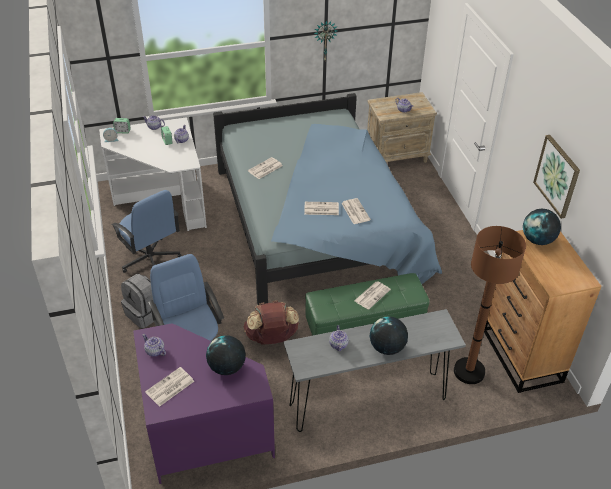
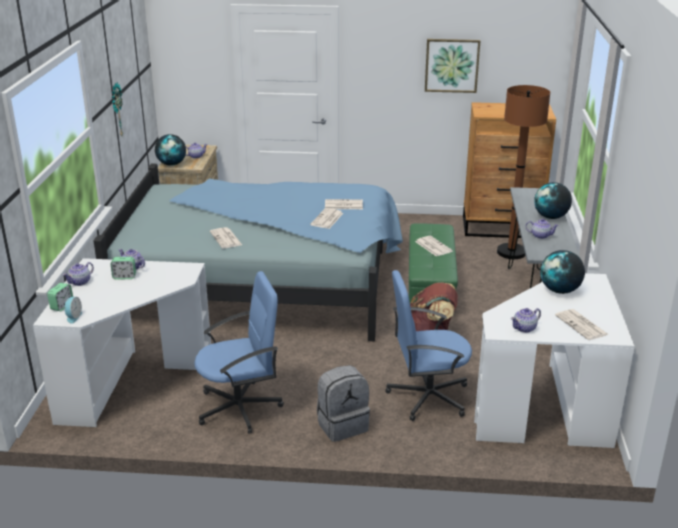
camera: 70 degrees left, 15 degrees down
(202, 433) = (548, 408): purple desk -> white desk
(538, 240) = (489, 110): globe -> globe (172, 164)

